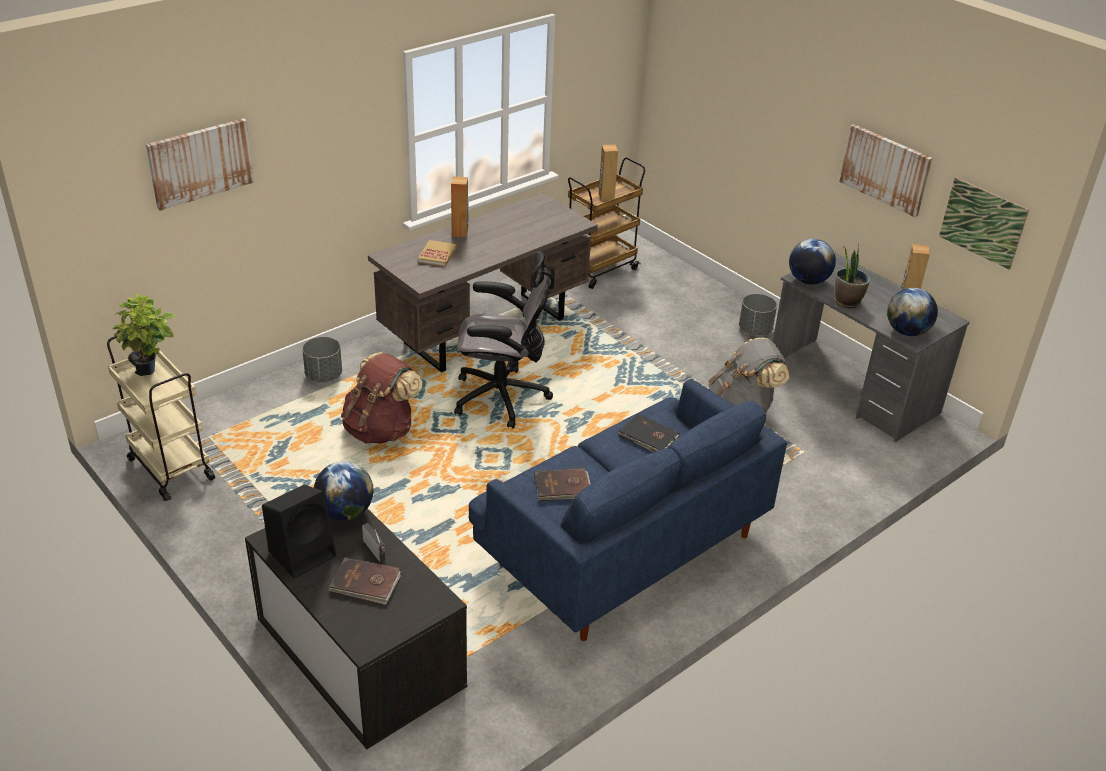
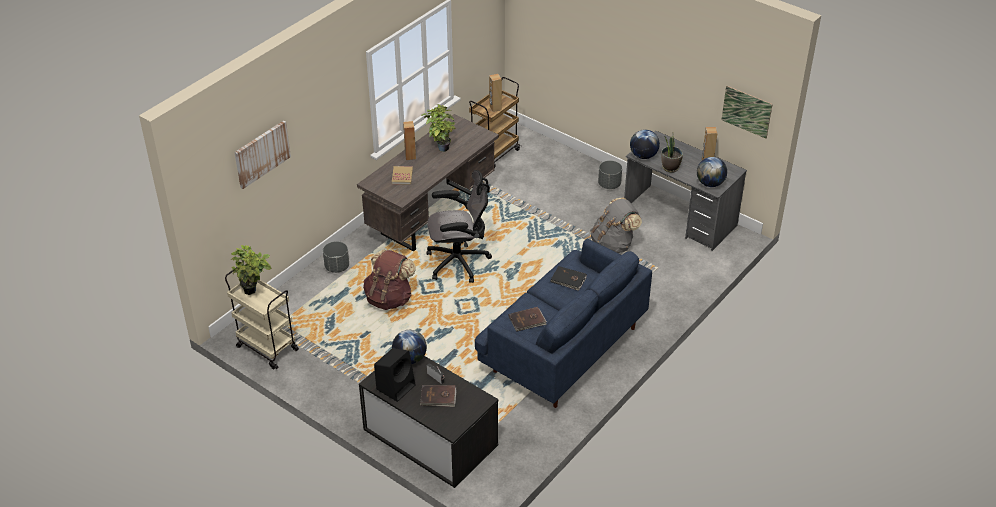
camera: 10 degrees left, 5 degrees up
(508, 228) = (440, 147): none -> potted plant
(885, 169) = (682, 80): picture -> none

